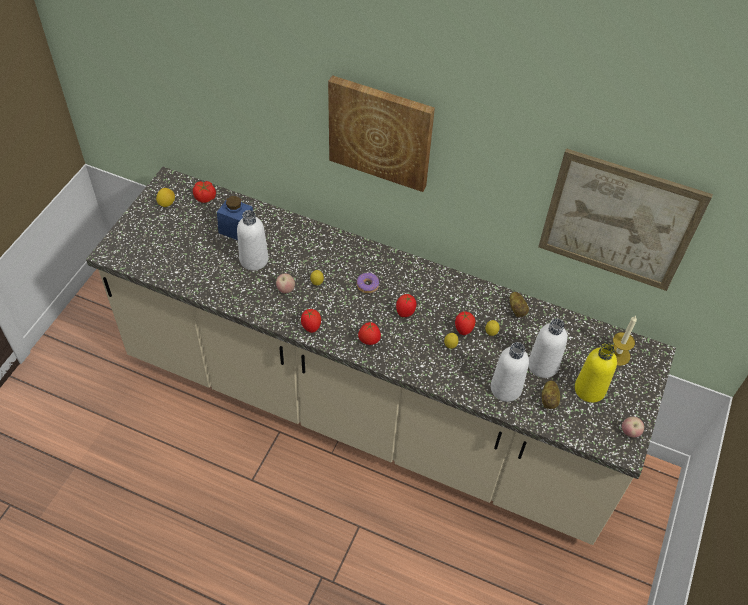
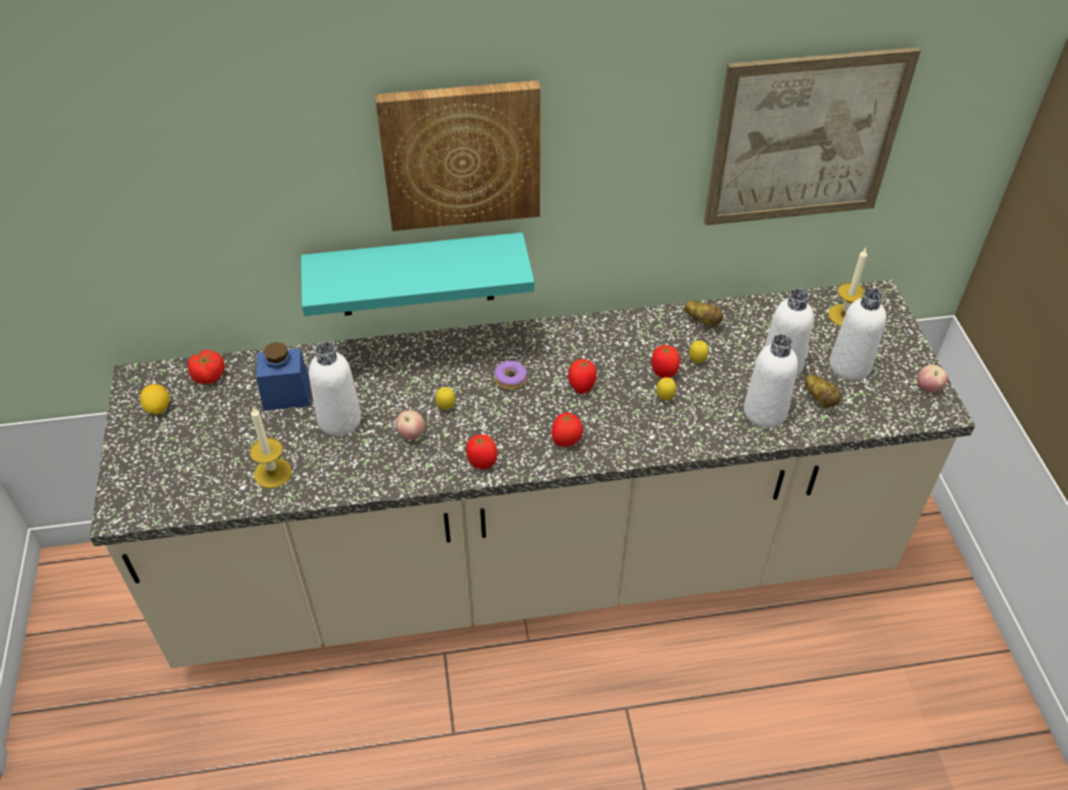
camera: 30 degrees left, 5 degrees down
(197, 272) = (273, 473): none -> candle
(344, 193) = (416, 275): none -> turquoise shelf
(589, 389) = (850, 366): yellow bottle -> white bottle

